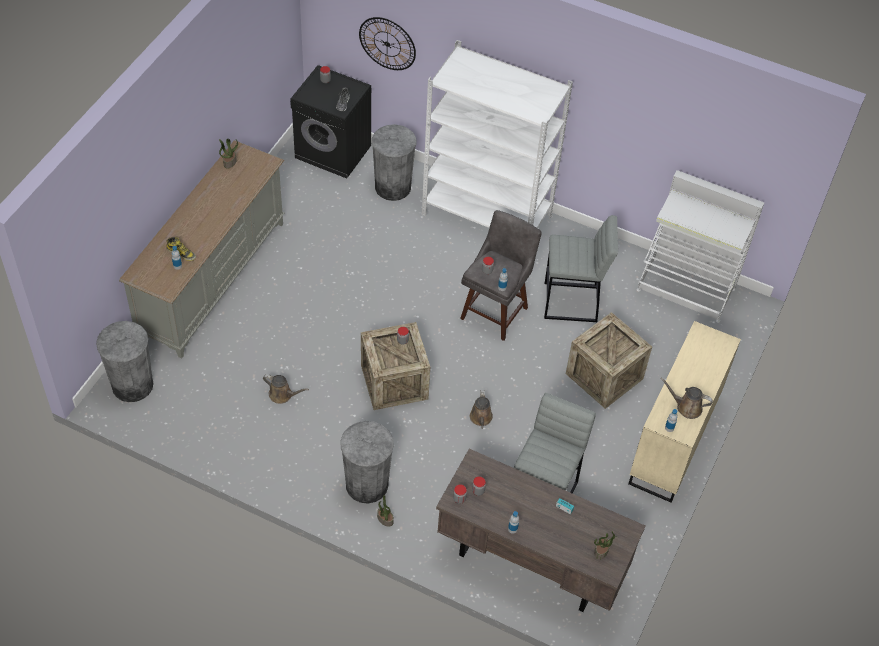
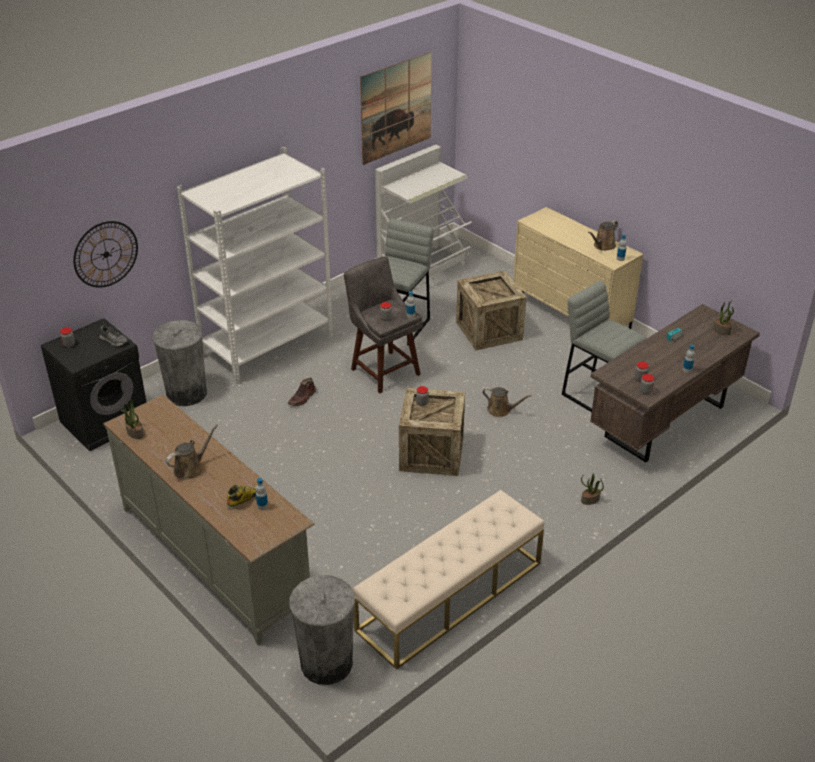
camera: 65 degrees left, 15 degrees down
(226, 444) = (450, 596): none -> beige bench
(282, 395) = (407, 537): brown watering can -> brown watering can (190, 468)
(366, 484) = (545, 502): grey trash can -> none
(425, 266) = (302, 398): none -> brown boot
(723, 137) = (396, 108): none -> picture

